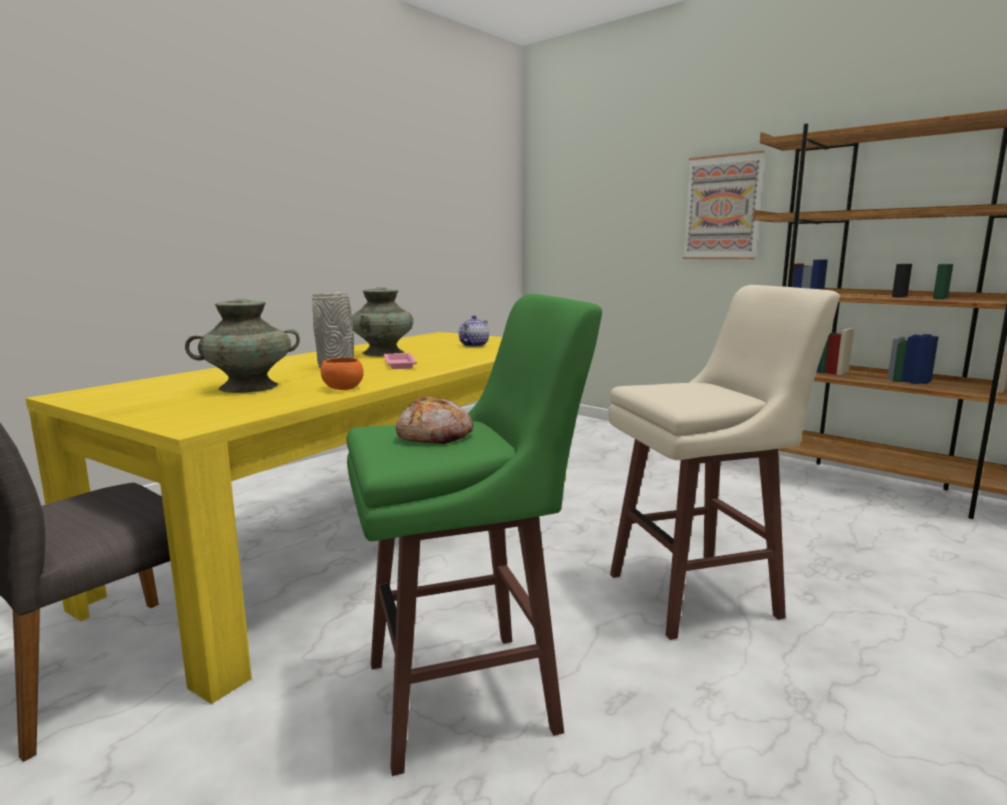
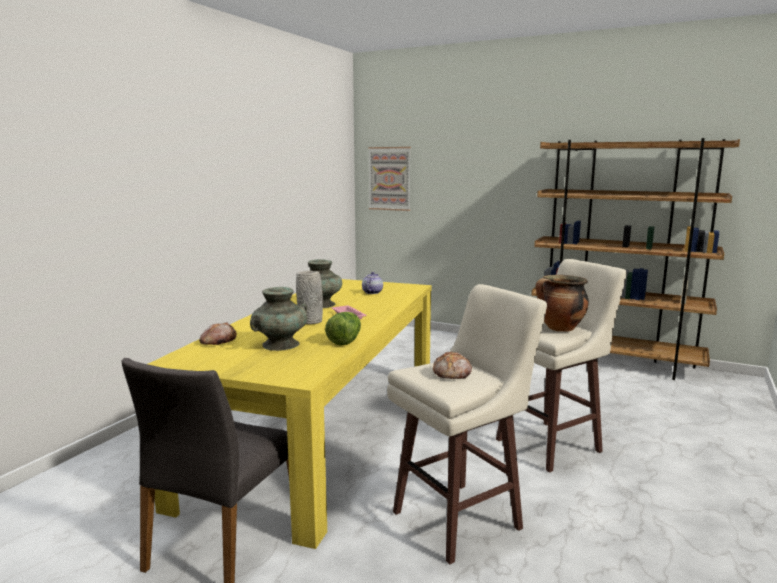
camera: 15 degrees left, 0 degrees up
(178, 379) = (218, 341): none -> bread
(343, 389) = (345, 341): orange bowl -> lettuce
(467, 696) = (460, 519): green stool -> beige stool
(706, 394) = (559, 329): none -> cooking pot
(722, 207) = (509, 182): picture -> picture (389, 178)

